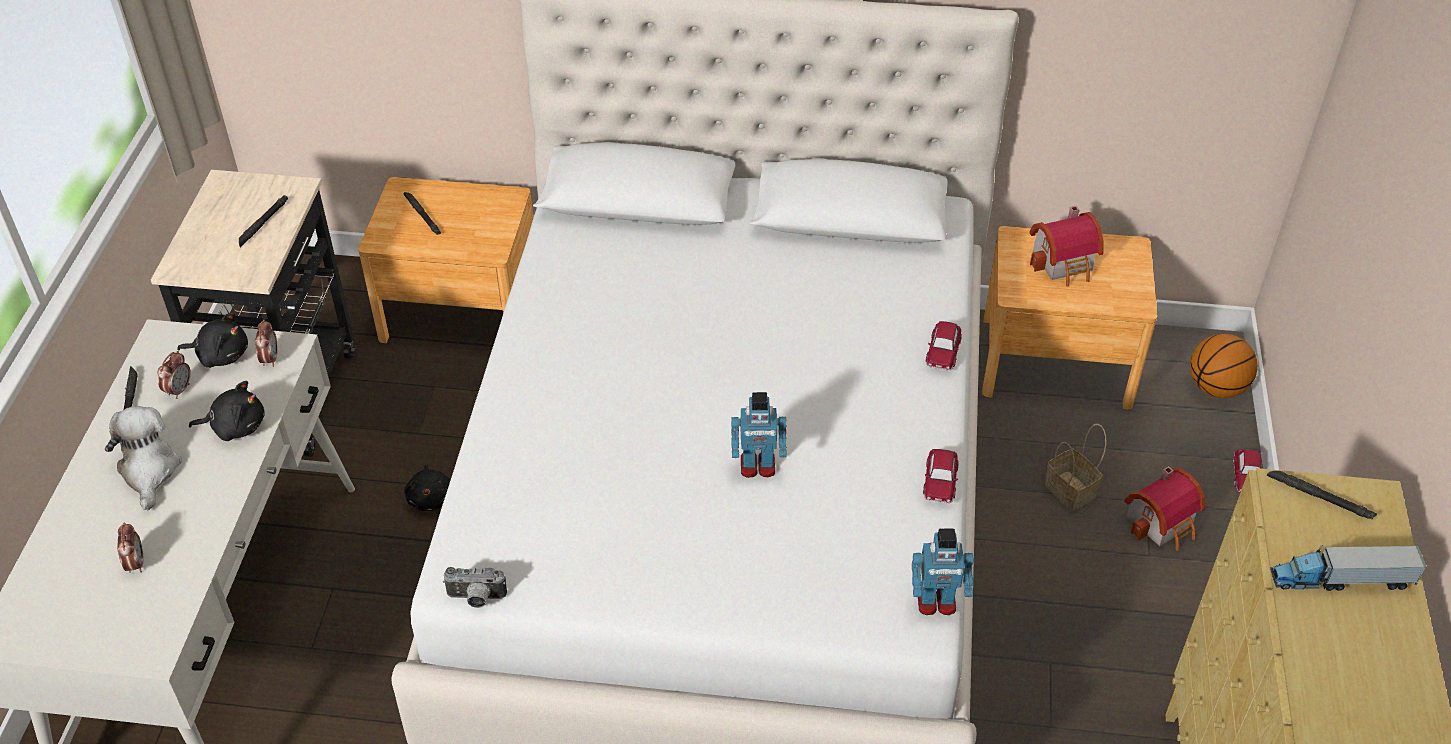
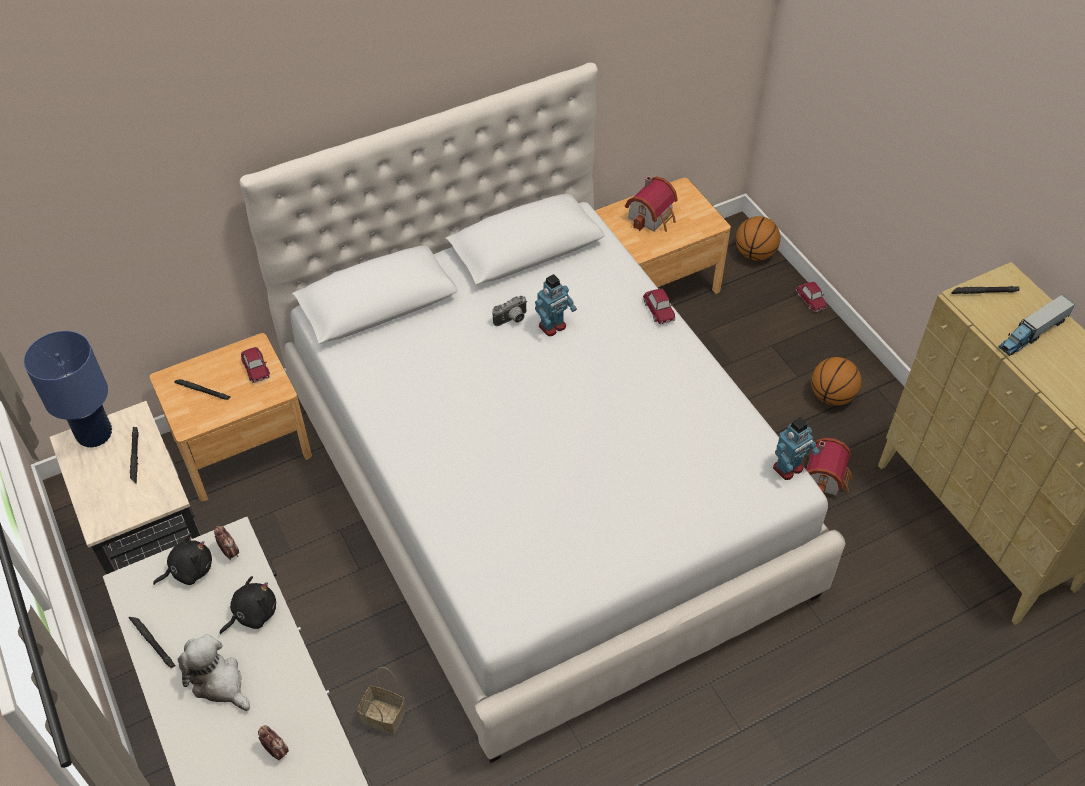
camera: 35 degrees left, 5 degrees up
(179, 390) = (182, 612): alarm clock -> none
(248, 189) = (96, 436): none -> blue table lamp
(431, 498) = (340, 589): black plush toy -> none
(476, 599) = (525, 630): camera -> camera (512, 320)
(758, 466) = (617, 443): toy robot -> toy robot (553, 327)
(940, 481) = (727, 393): toy car -> toy car (256, 368)
(1071, 491) = (728, 360): basket -> basket (385, 716)
(1163, 523) = (790, 352): toy house -> toy house (826, 477)
(1174, 601) = (832, 396): none -> basketball

